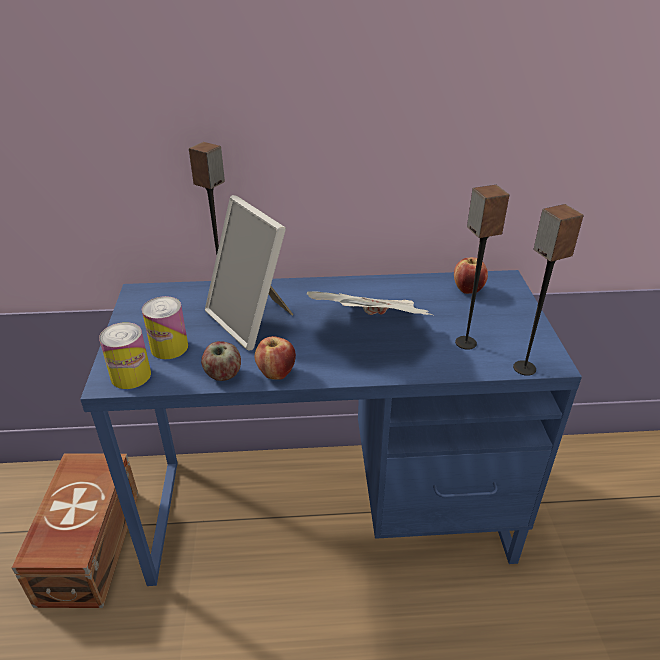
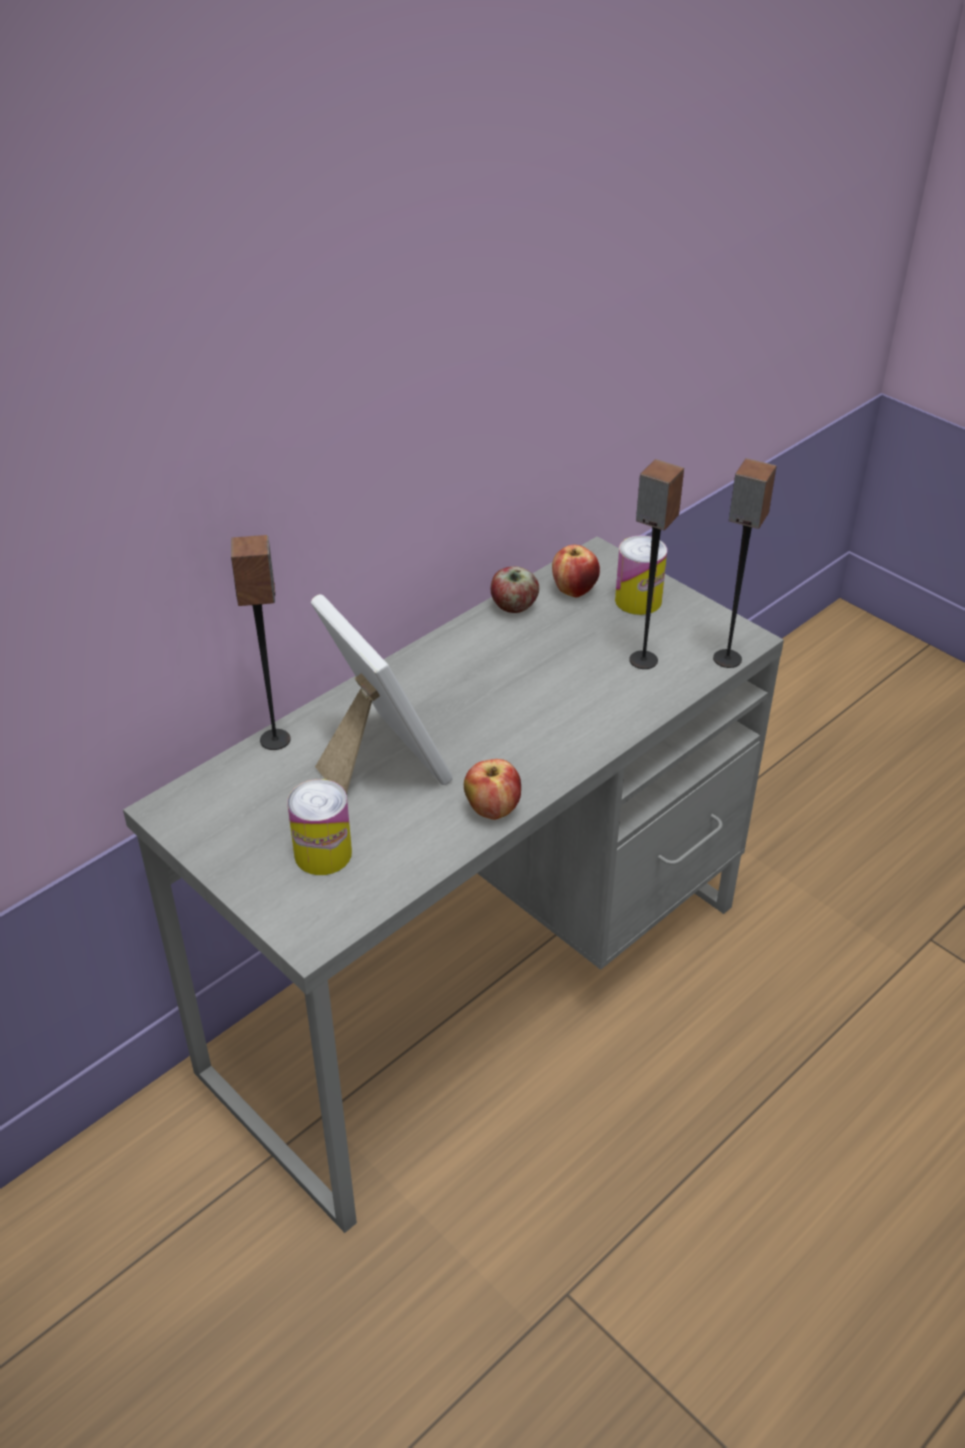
camera: 40 degrees left, 5 degrees up
(87, 547) = (205, 1253): brown storage box -> none
(131, 375) = (326, 914): can -> can (638, 600)
(223, 375) = (436, 847): apple -> apple (513, 607)
(252, 320) = (378, 762): picture frame -> picture frame turned 135 degrees counterclockwise
(331, 510) = (479, 985): blue desk -> grey desk
(373, 330) = (532, 697): newspaper -> none

